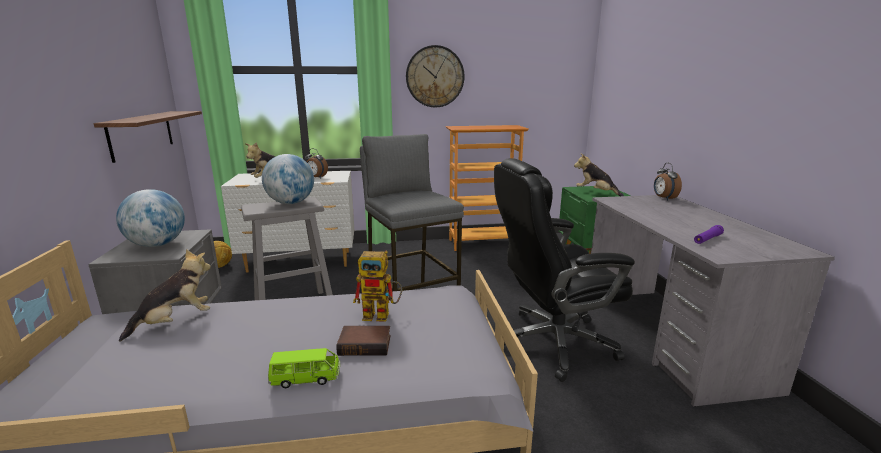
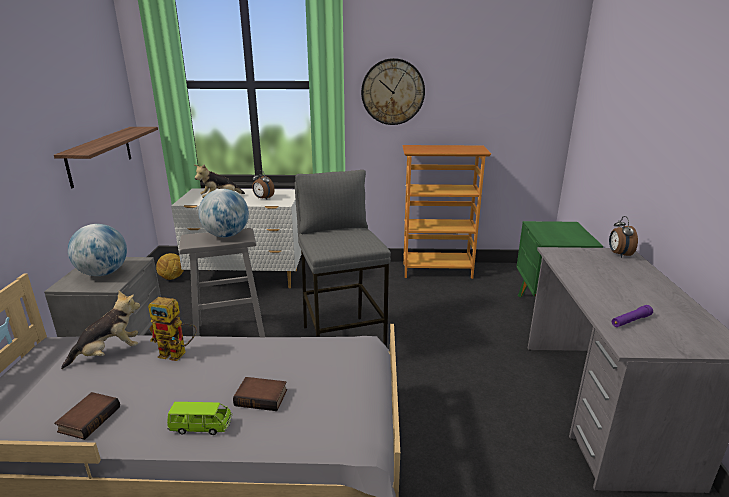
camera: 10 degrees right, 5 degrees up
(165, 385) = (89, 418): none -> book
(382, 315) = (287, 366): toy robot -> toy robot (178, 354)
(552, 343) = (472, 399): black office chair -> none
(596, 193) = (556, 233): plush toy -> none

